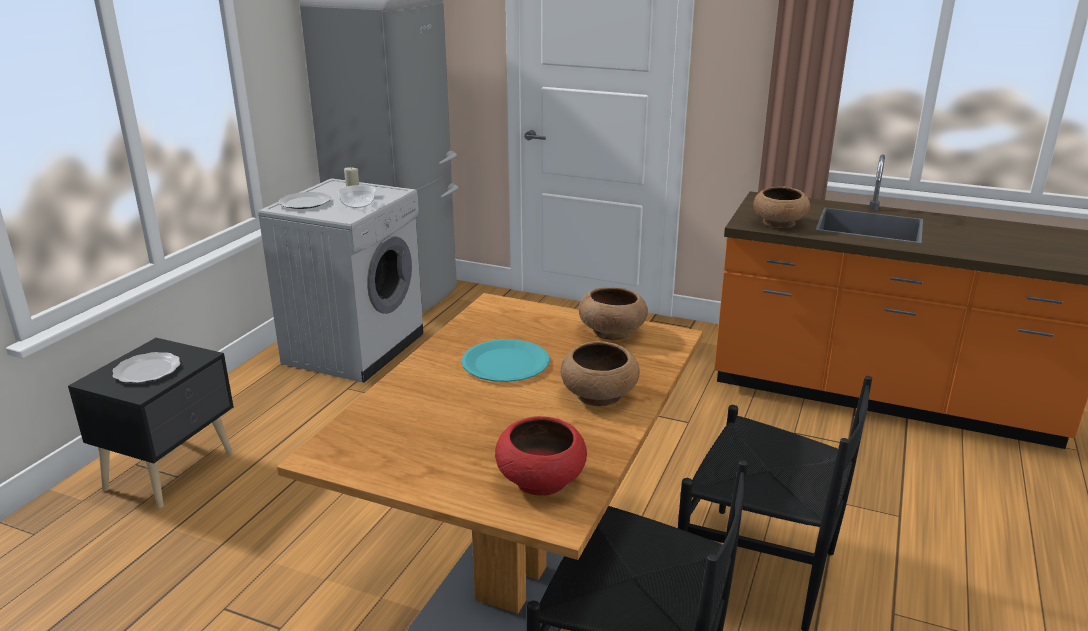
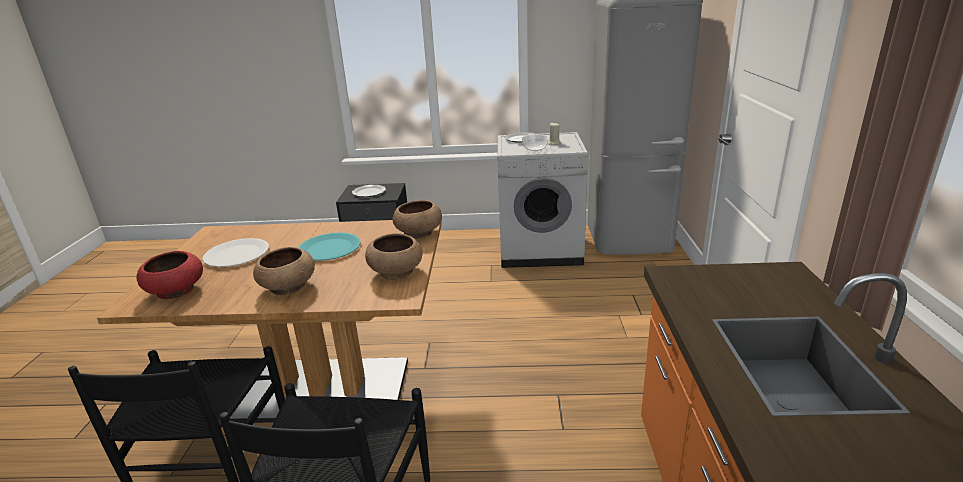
camera: 70 degrees right, 0 degrees up
(452, 431) = (237, 254): none -> white plate
(779, 223) = (701, 293): brown bowl -> brown bowl (418, 233)

